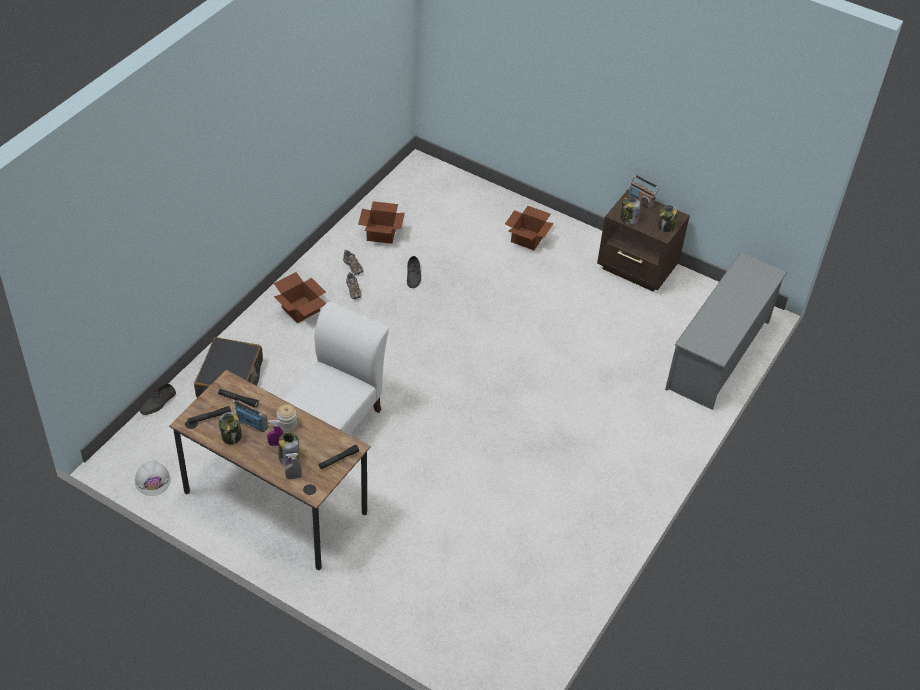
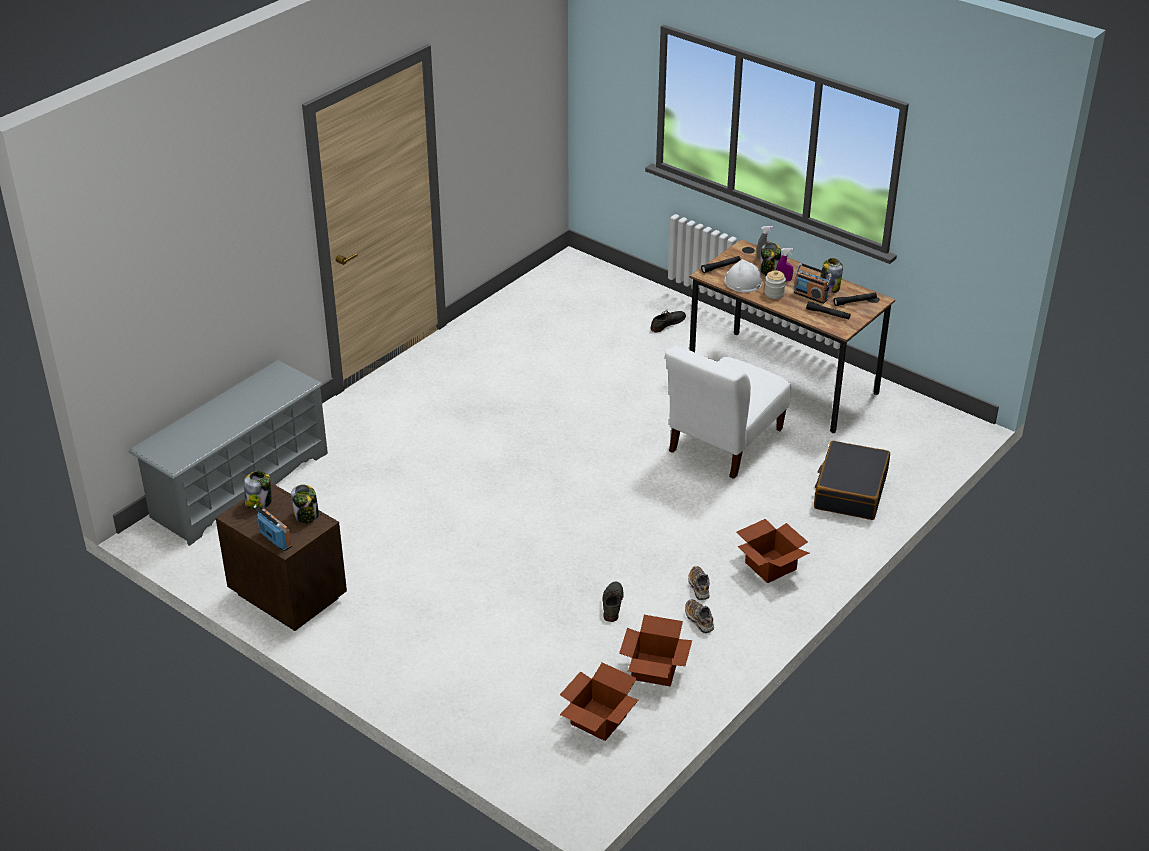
camera: 170 degrees left, 10 degrees down
(153, 480) = (914, 404): white hard hat -> white hard hat (743, 281)
(158, 402) = (930, 472): grey shoe -> grey shoe (667, 323)
(528, 238) = (430, 650): cardboard box -> cardboard box (597, 720)

